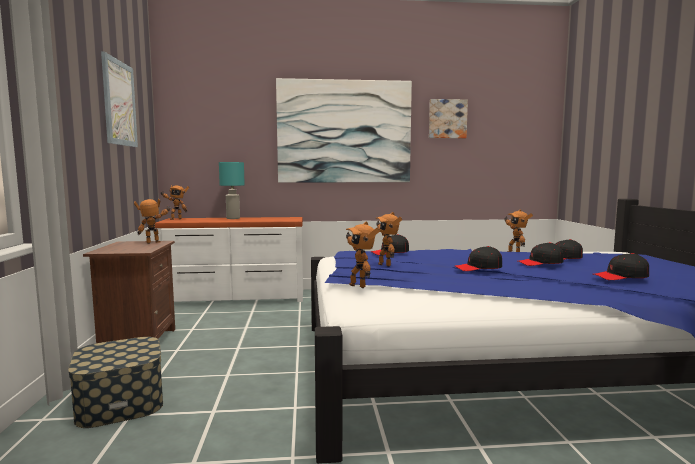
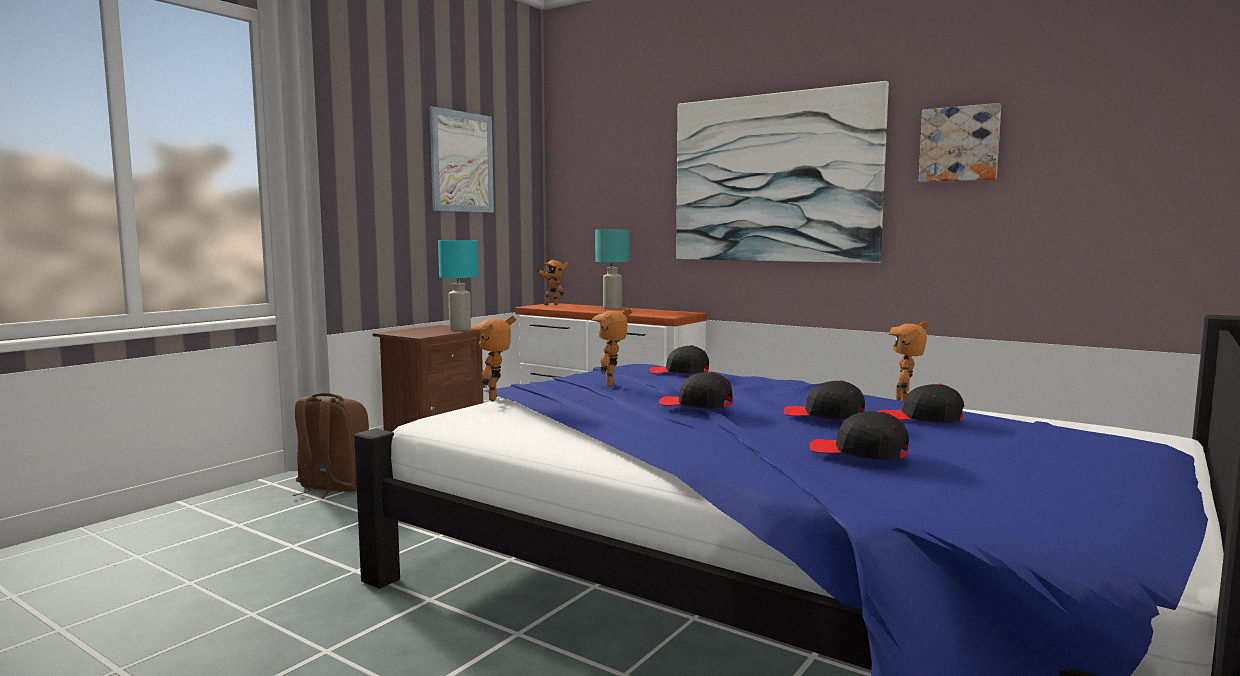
camera: 40 degrees right, 0 degrees up
(120, 402) = (332, 488): storage box -> brown backpack
(154, 243) = (459, 329): toy robot -> turquoise table lamp

